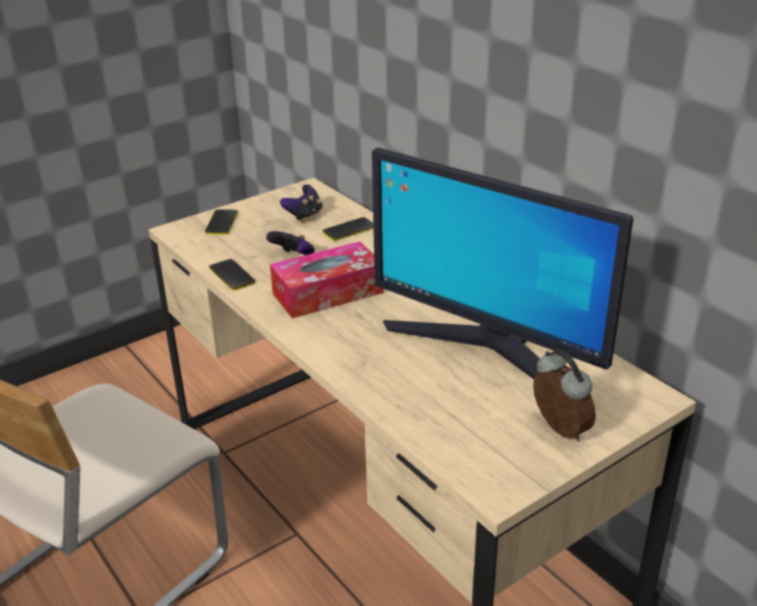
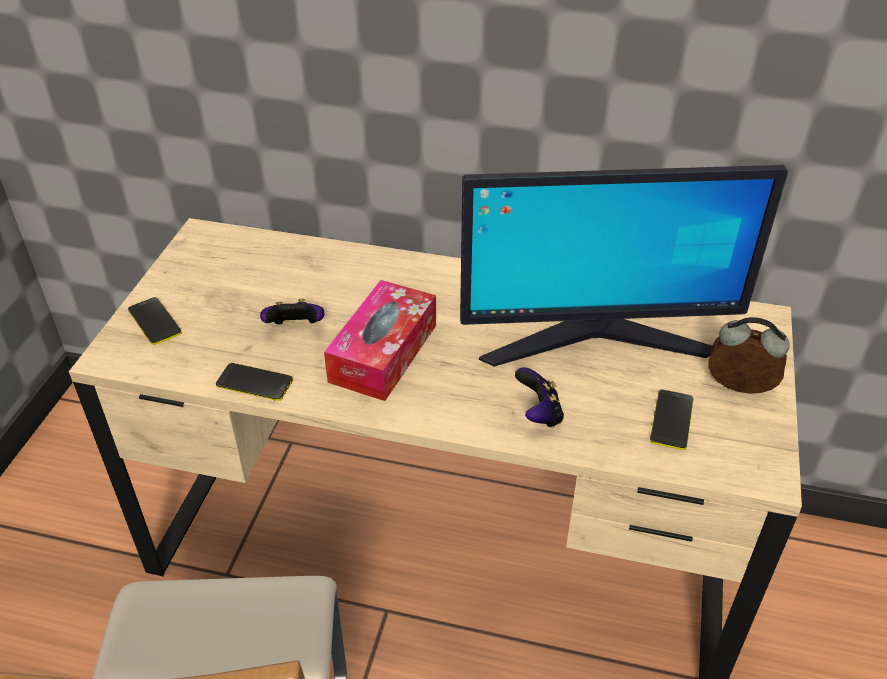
camera: 40 degrees left, 10 degrees up
(304, 216) = (242, 271): game controller -> game controller (539, 414)
(349, 230) = (312, 268): phone -> phone (671, 420)

